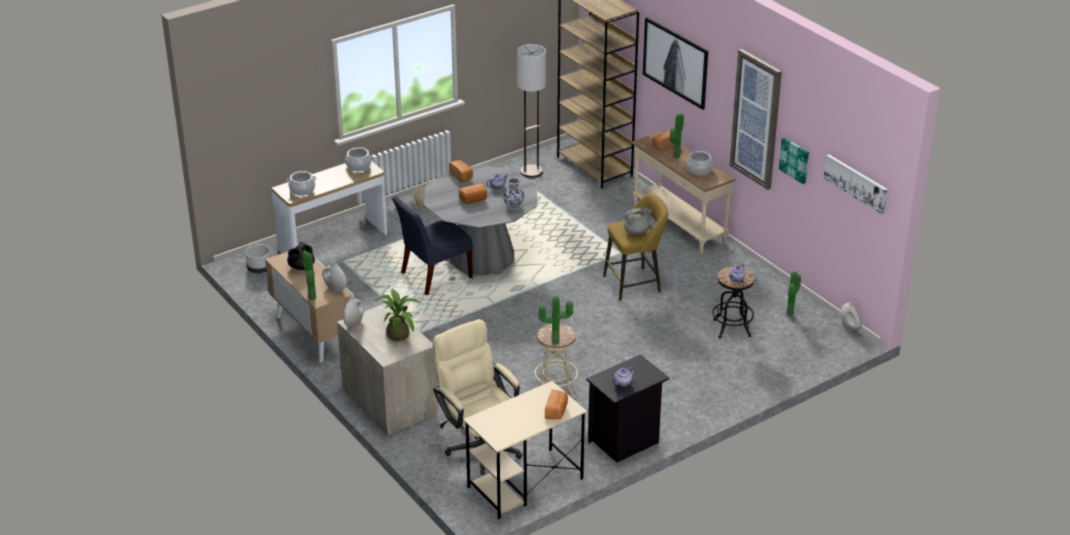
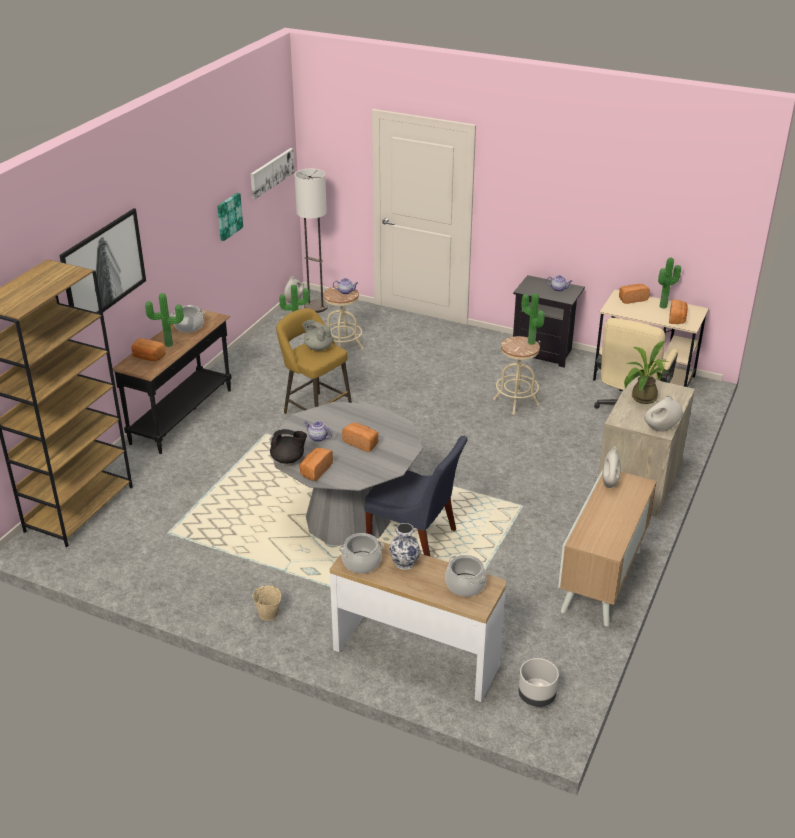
camera: 120 degrees left, 0 degrees up
(301, 267) = (602, 525): black teapot -> black teapot (288, 459)
(310, 298) = (645, 491): potted plant -> potted plant (664, 307)
(496, 419) = (677, 318): none -> bread
(514, 207) = (351, 413): vase -> vase (405, 563)
(531, 171) = (120, 554): floor lamp -> floor lamp (315, 307)
(678, 225) = (183, 416): beige console table -> black console table
(732, 328) = (342, 347): black stool -> beige stool
(756, 119) = (192, 221): picture -> none

